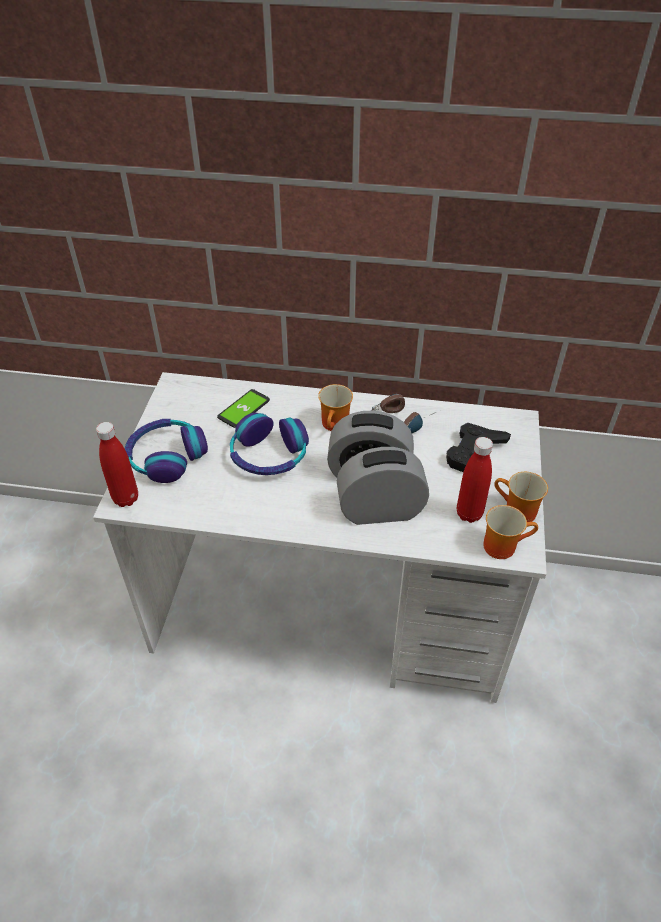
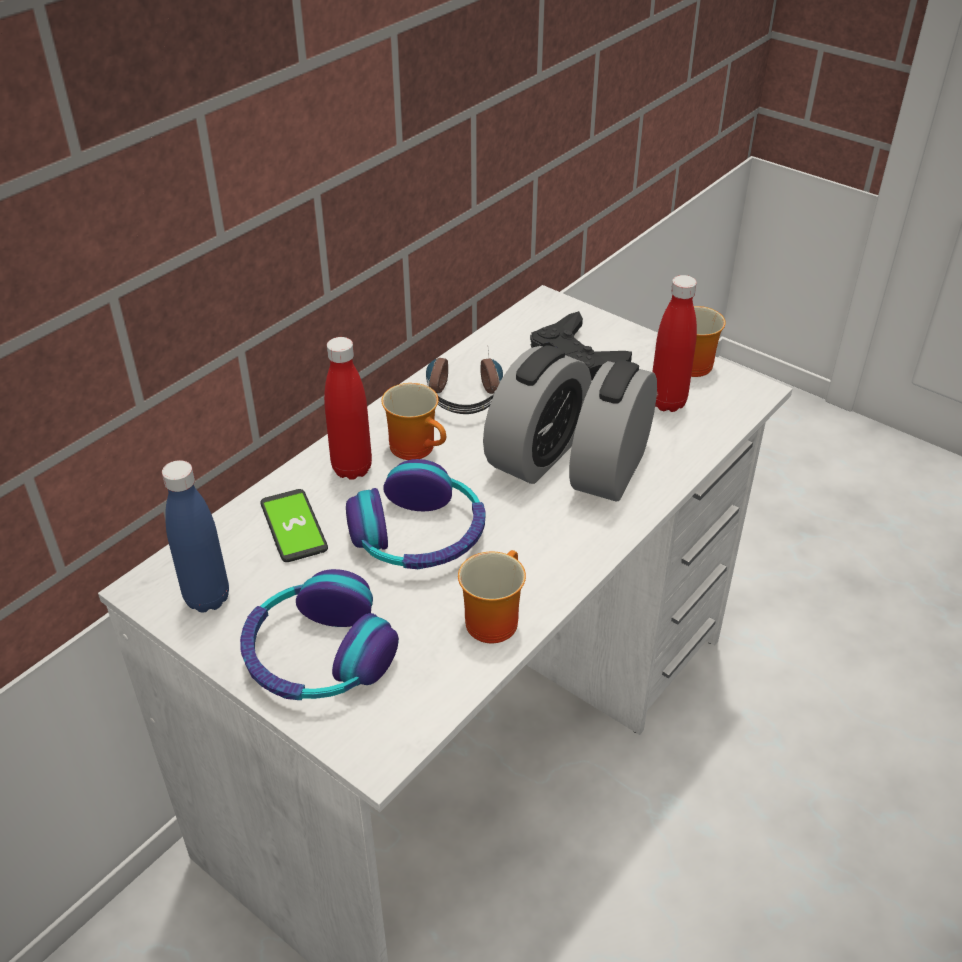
camera: 60 degrees left, 5 degrees down
(126, 498) = (372, 741): red bottle -> red bottle (352, 469)
(179, 405) = (207, 598): none -> blue bottle
(502, 544) = (731, 399): mug -> mug (490, 617)

